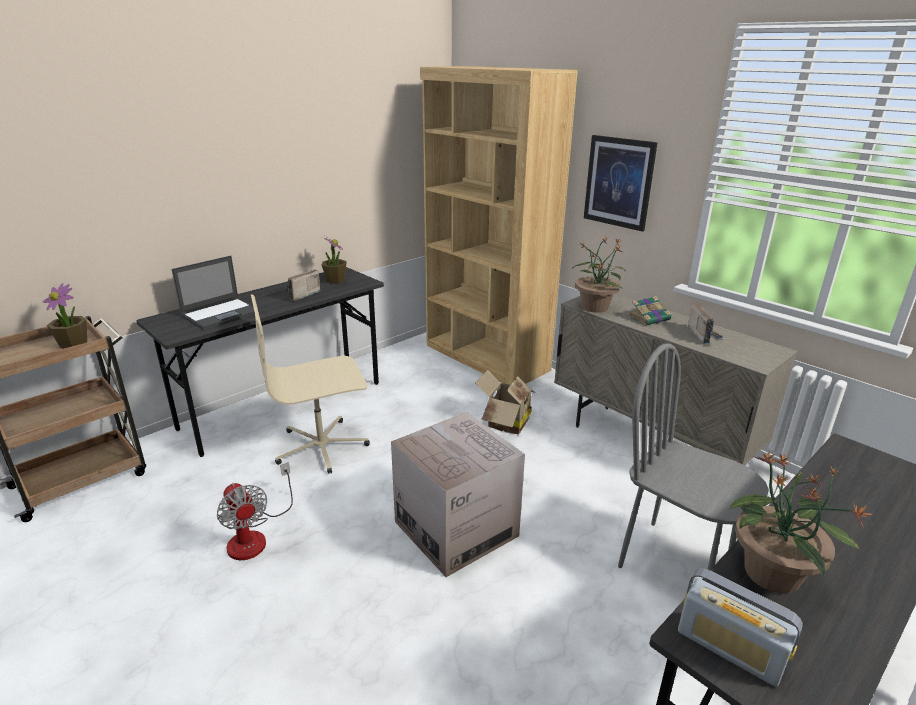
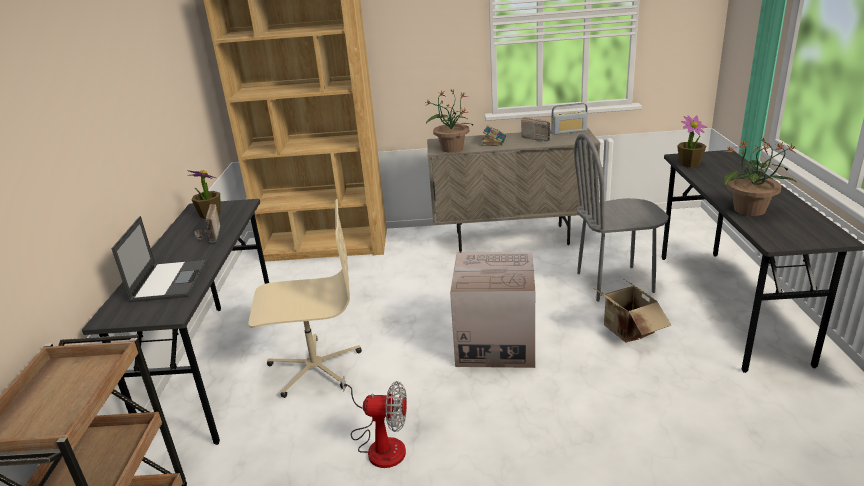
camera: 45 degrees left, 0 degrees up
(73, 344) = (86, 372): potted plant -> potted plant (689, 164)
(322, 446) = (314, 367): beige office chair -> beige office chair turned 120 degrees counterclockwise
(504, 423) = (415, 275): cardboard box -> cardboard box (626, 332)
(619, 182) = (414, 49): picture -> none
(729, 649) = (788, 238): radio -> radio (569, 131)

